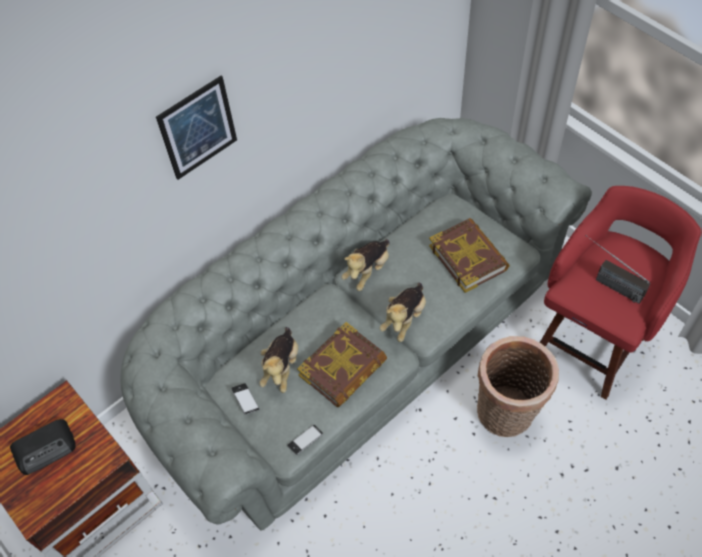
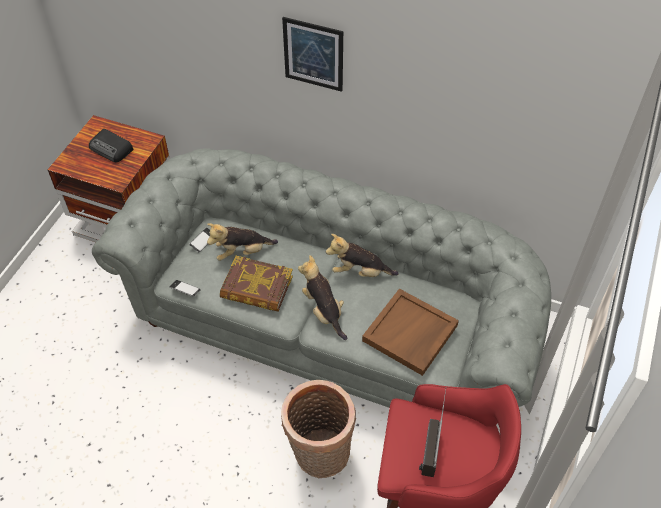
camera: 60 degrees right, 5 degrees down
(404, 318) = (323, 311): plush toy -> plush toy turned 60 degrees clockwise
(468, 257) = (410, 334): book -> brown tray

